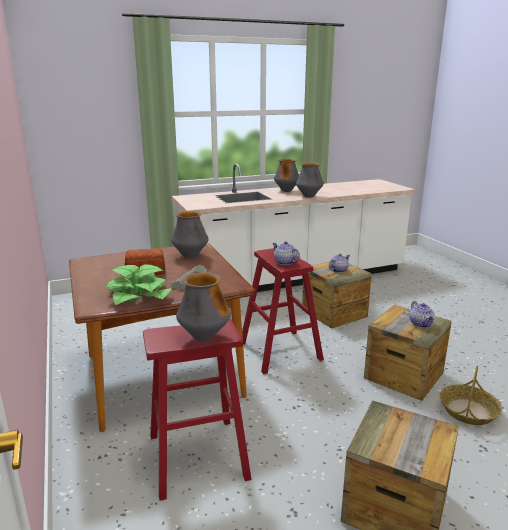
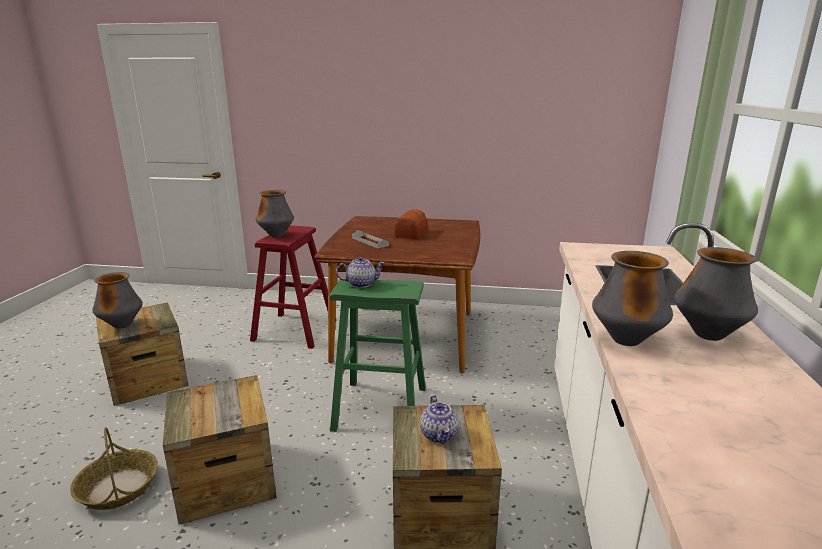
camera: 120 degrees right, 0 degrees up
(139, 295) = (364, 228): potted plant -> none
(190, 256) = (432, 250): vase -> vase (122, 325)
(280, 351) = (380, 408): red stool -> green stool
(421, 324) = (199, 412): teapot -> none

